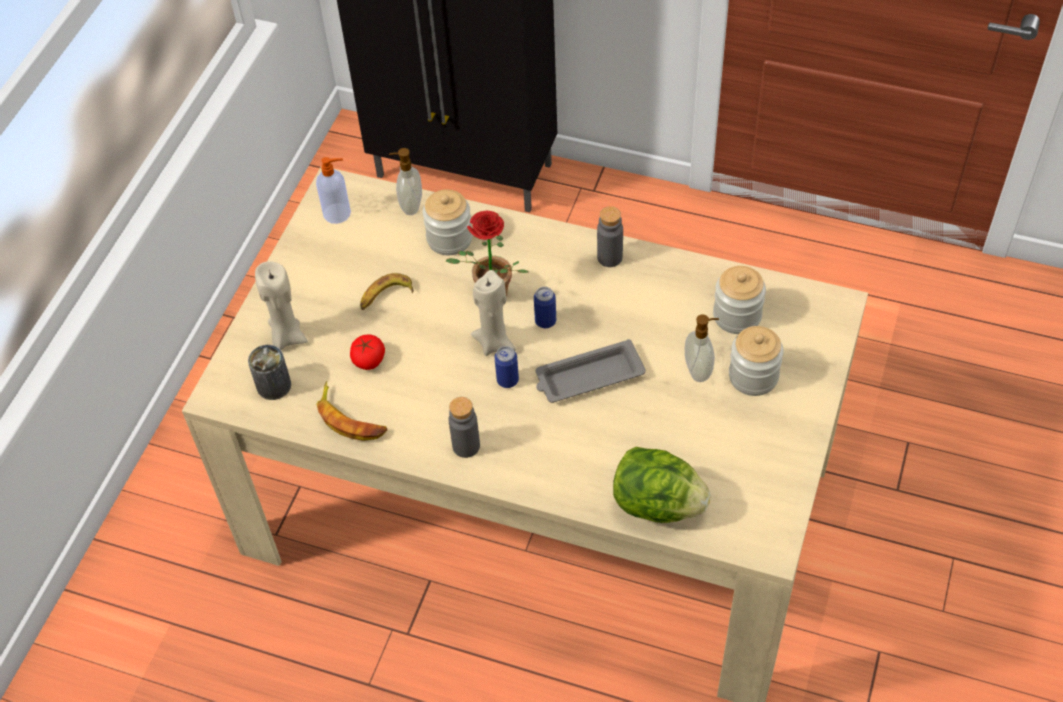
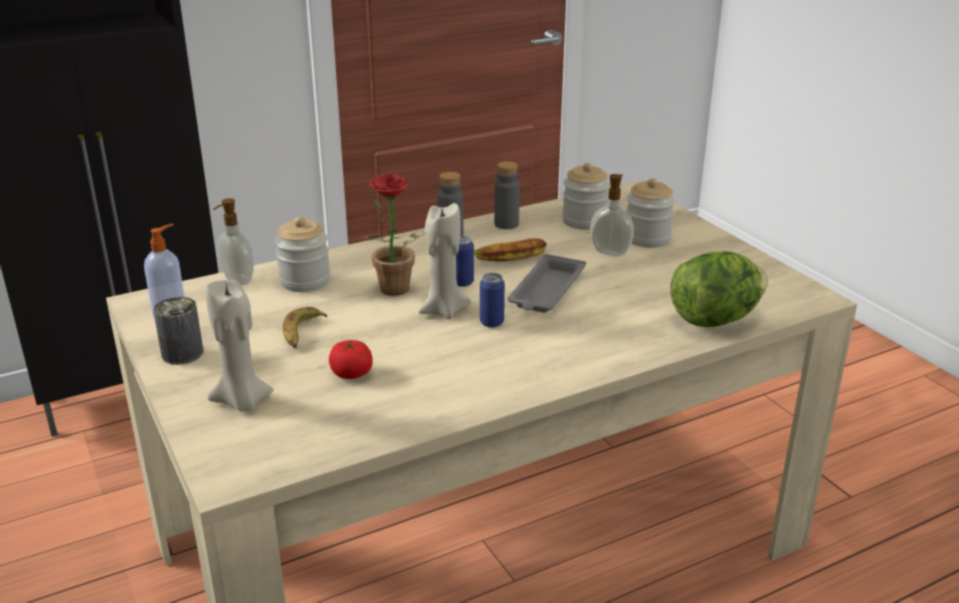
camera: 50 degrees left, 25 degrees down
(274, 385) = (282, 437): can -> can (182, 353)
(350, 418) = (398, 413): banana -> banana (506, 255)
(466, 446) = (528, 371): grey bottle -> grey bottle (506, 224)

